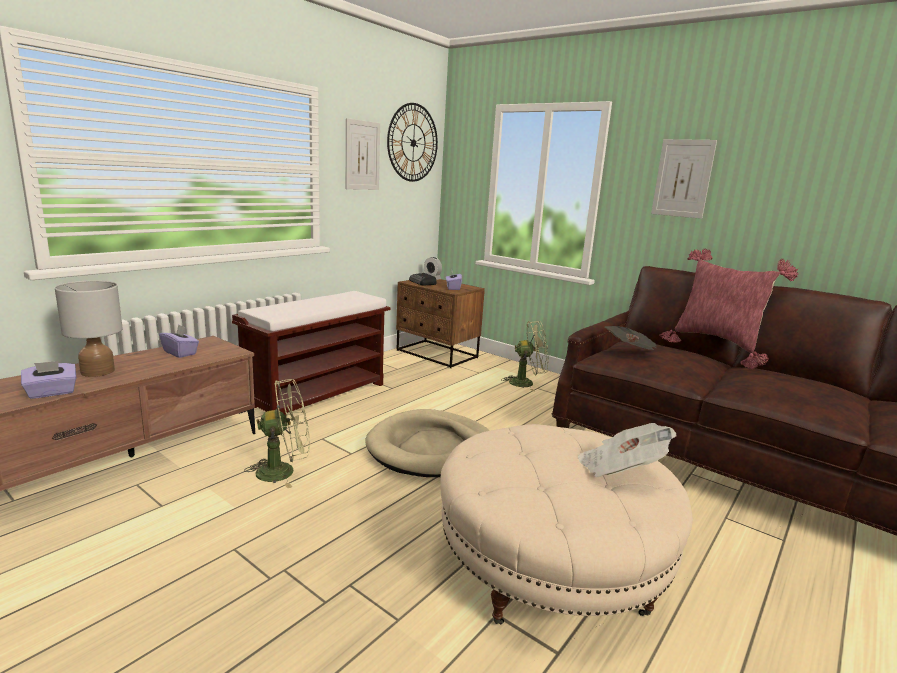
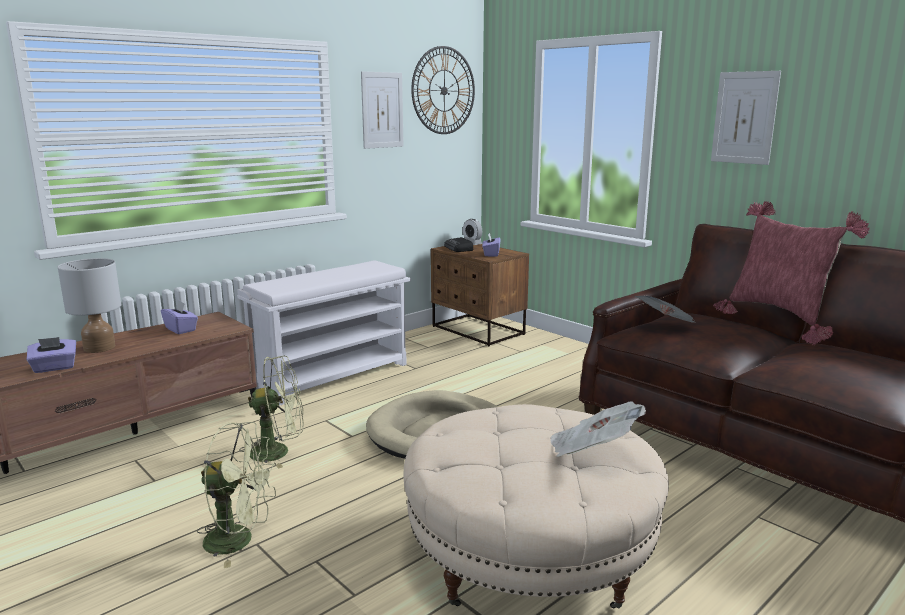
camera: 10 degrees right, 0 degrees up
(318, 395) = (333, 375): brown bench -> white bench
(526, 383) = (573, 363): green fan -> green fan (239, 540)

